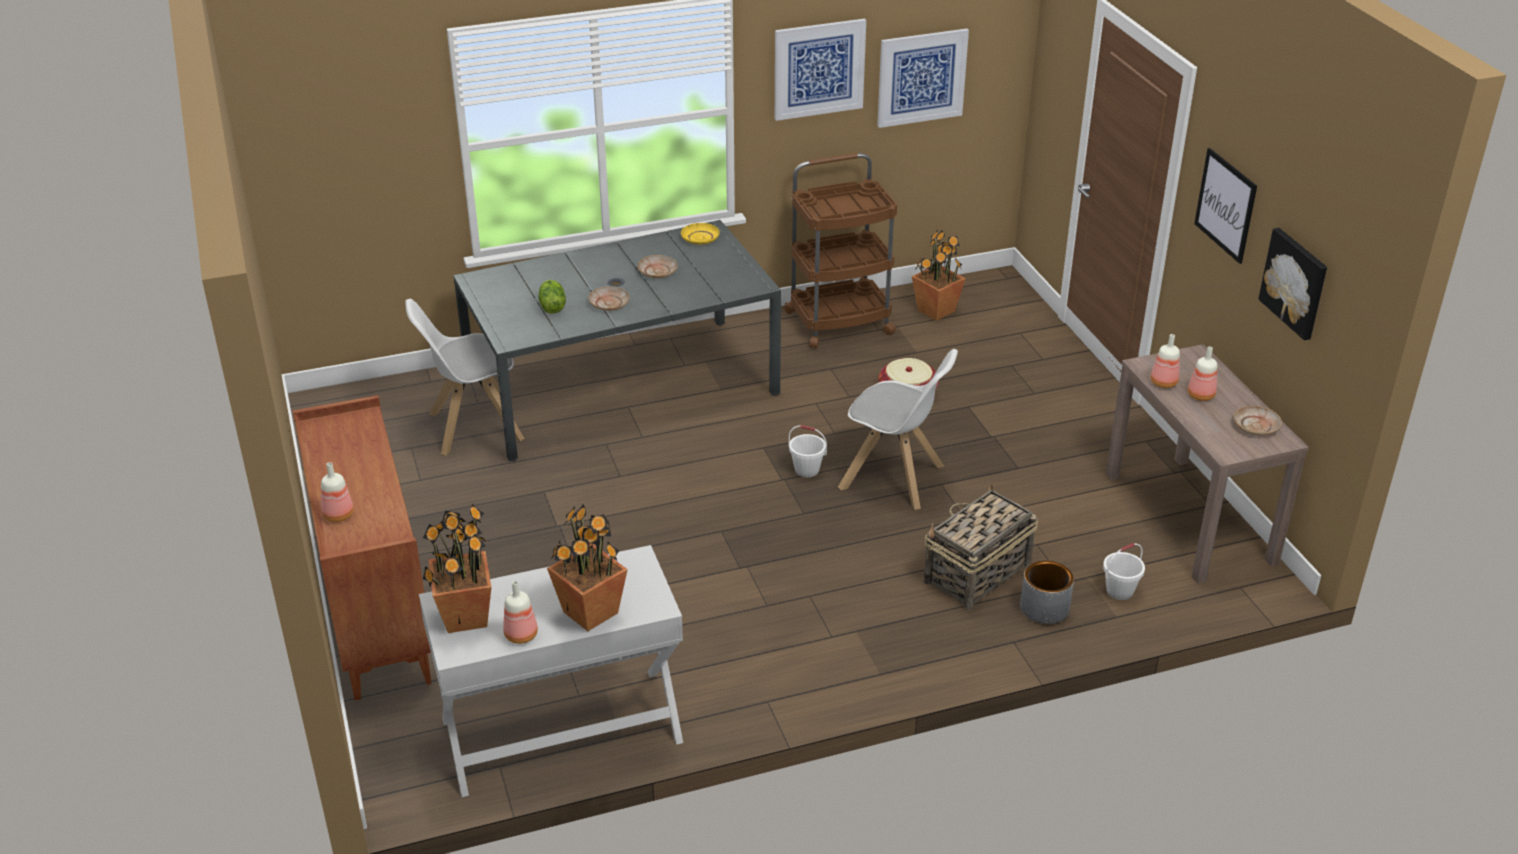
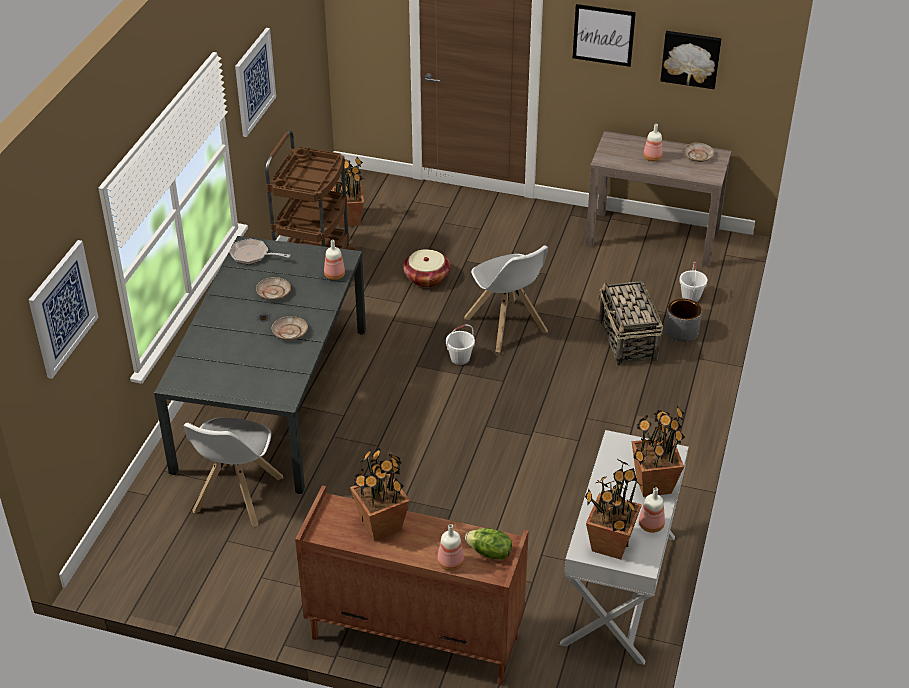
camera: 55 degrees left, 5 degrees up
(360, 453) = (381, 524): none -> potted plant
(552, 307) = (262, 361): lettuce -> lettuce (489, 553)
(700, 239) = (253, 255): yellow plate -> frying pan
(895, 478) = (507, 326): chair -> chair turned 90 degrees clockwise
(921, 77) = (291, 54): picture -> picture (62, 308)
(1163, 383) = (628, 163): bottle -> bottle (334, 276)

